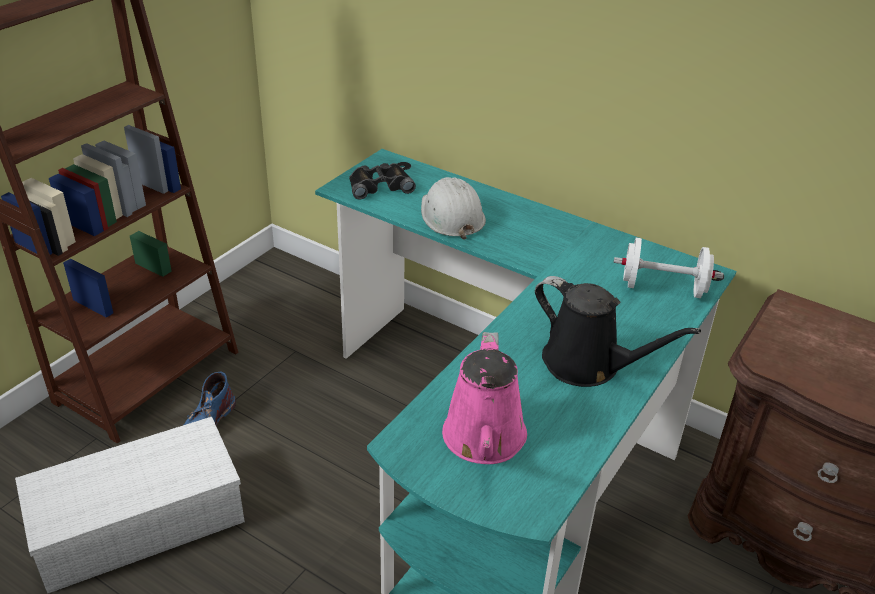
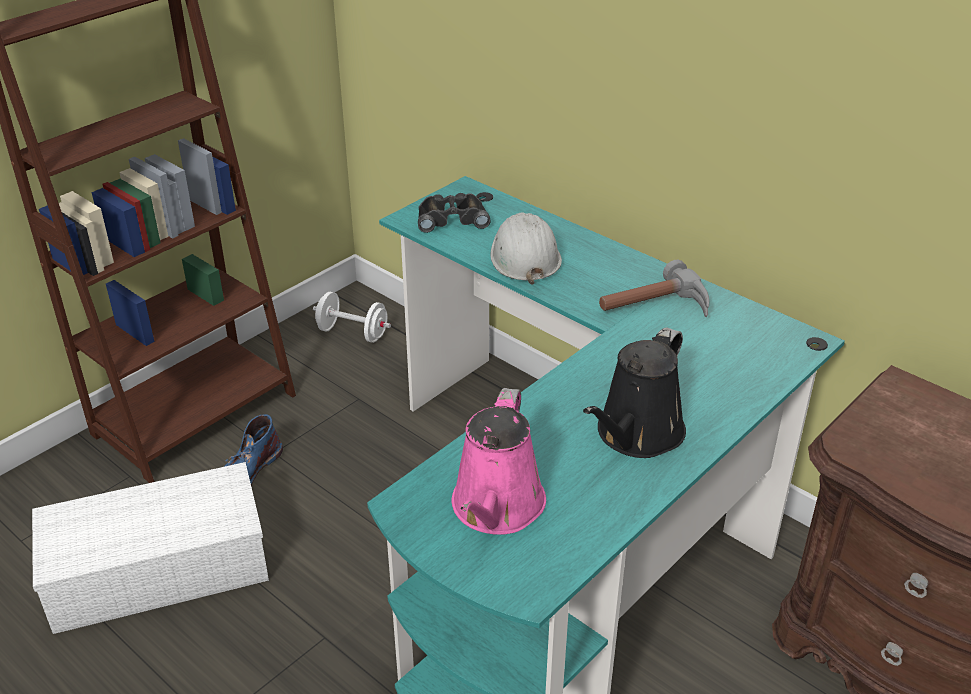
camera: 10 degrees right, 0 degrees up
(575, 254) = (655, 308): none -> hammer
(588, 365) = (636, 435): black watering can -> black watering can turned 75 degrees clockwise
(663, 288) = (749, 354): white dumbbell -> white dumbbell (353, 333)

